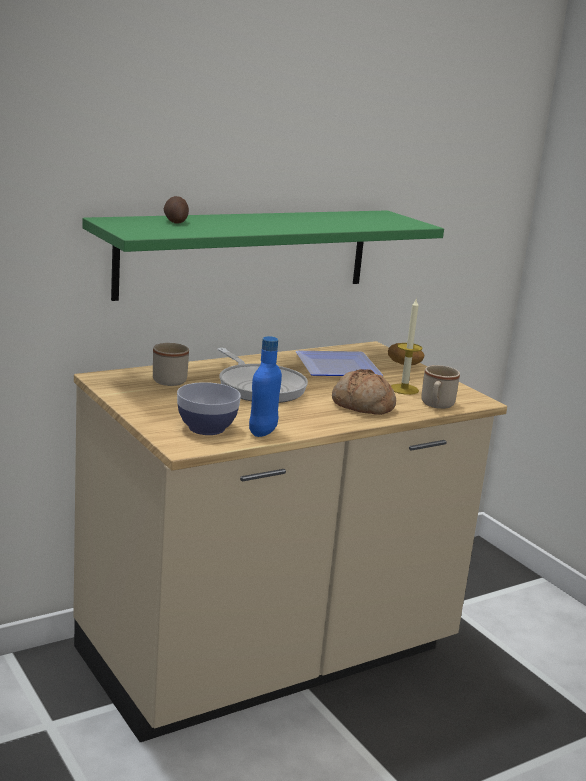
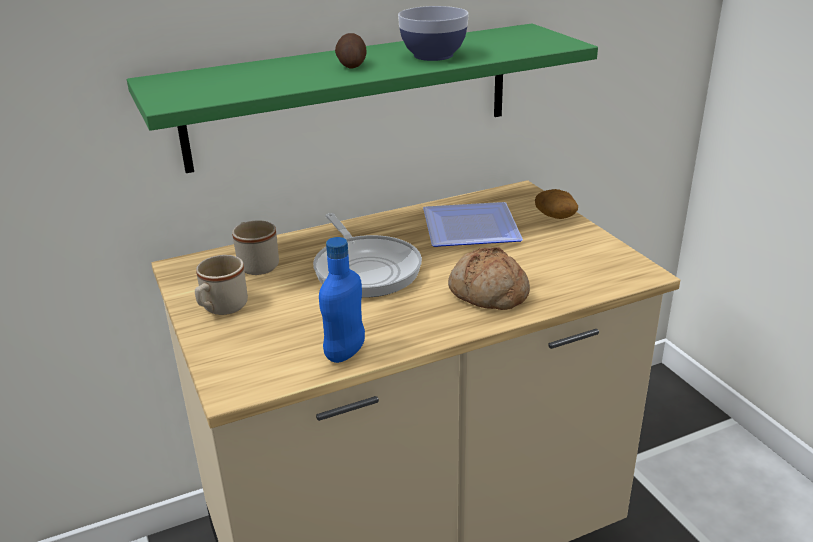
camera: 10 degrees right, 10 degrees up
(175, 221) = (241, 73): potato -> potato (351, 65)
(207, 428) = (275, 350): bowl -> bowl (433, 55)
(404, 389) = (547, 259): candle -> none
(436, 405) = (585, 286): beige mug -> beige mug (221, 308)

